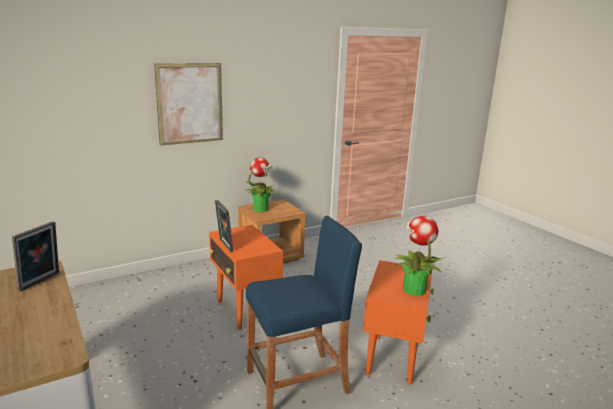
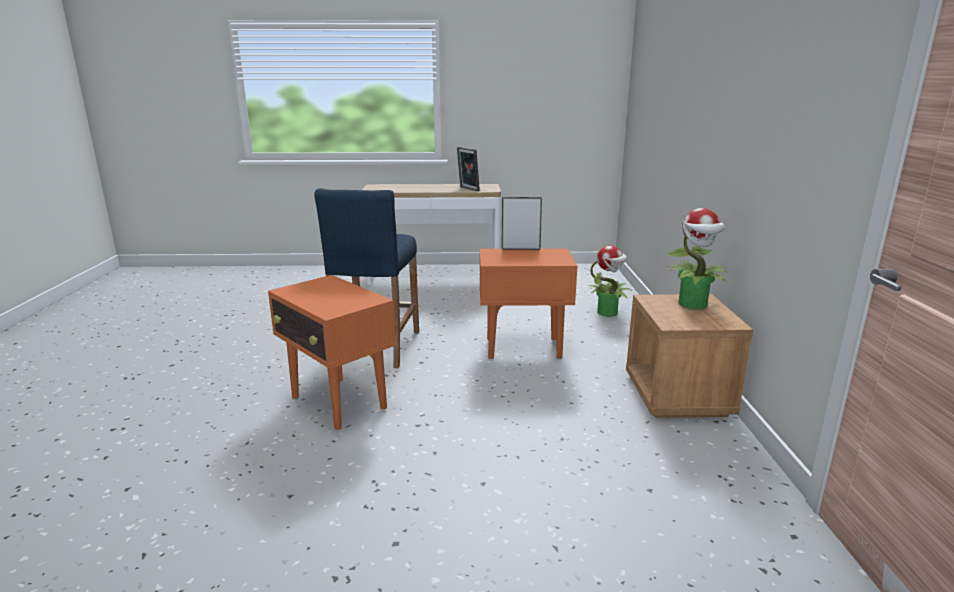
camera: 120 degrees right, 0 degrees up
(190, 104) = (710, 101): picture -> none
(413, 289) = (306, 295): potted plant -> potted plant (608, 313)

